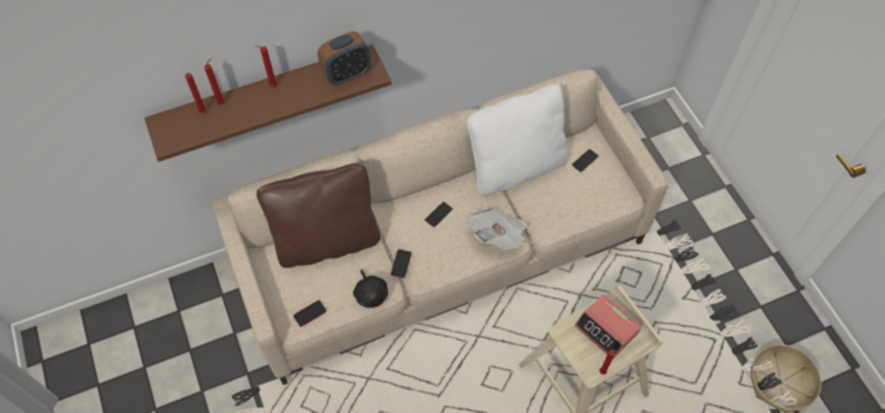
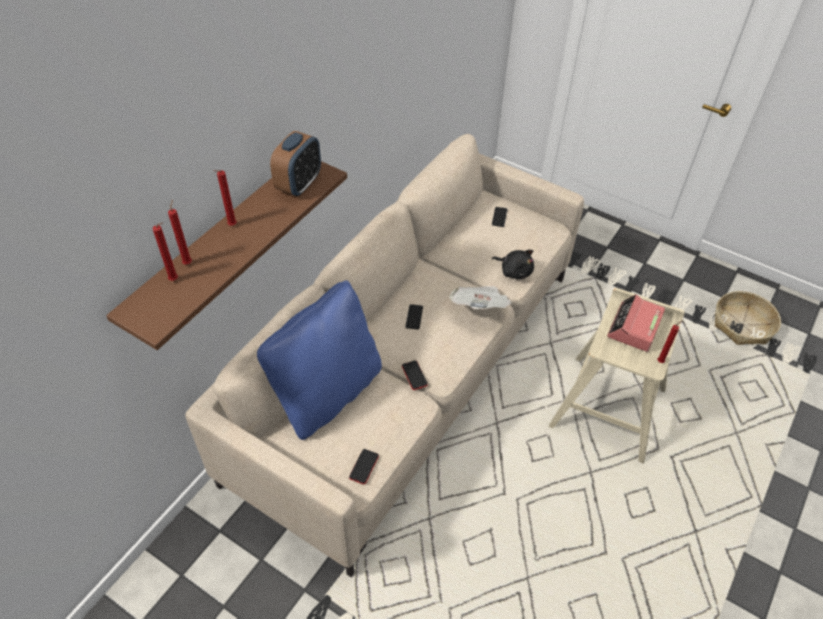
camera: 35 degrees left, 10 degrees down
(327, 241) = (328, 393): brown pillow -> blue pillow
(371, 294) = (408, 416): black plush toy -> black plush toy (514, 271)
(515, 167) = (447, 249): white pillow -> none
(606, 329) = (634, 328): alarm clock -> alarm clock turned 105 degrees clockwise

